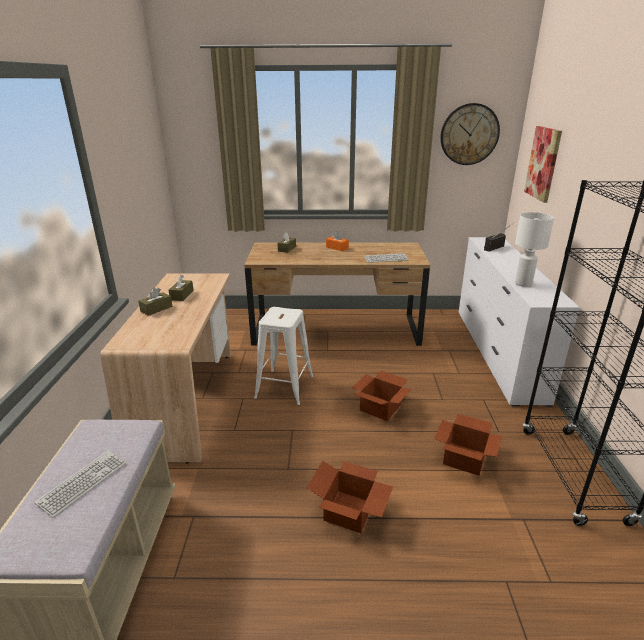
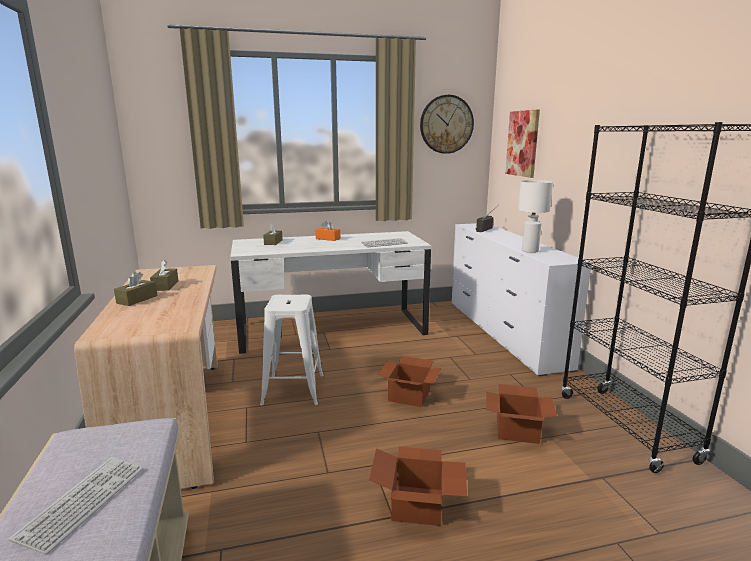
camera: 15 degrees left, 10 degrees down
(335, 329) = (332, 330): brown desk -> white desk

